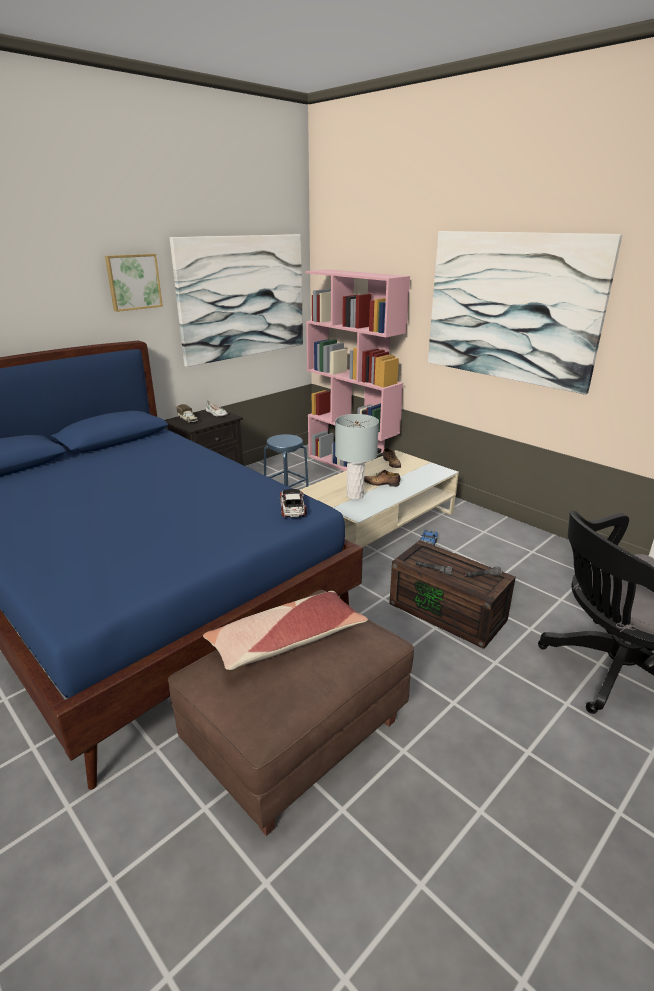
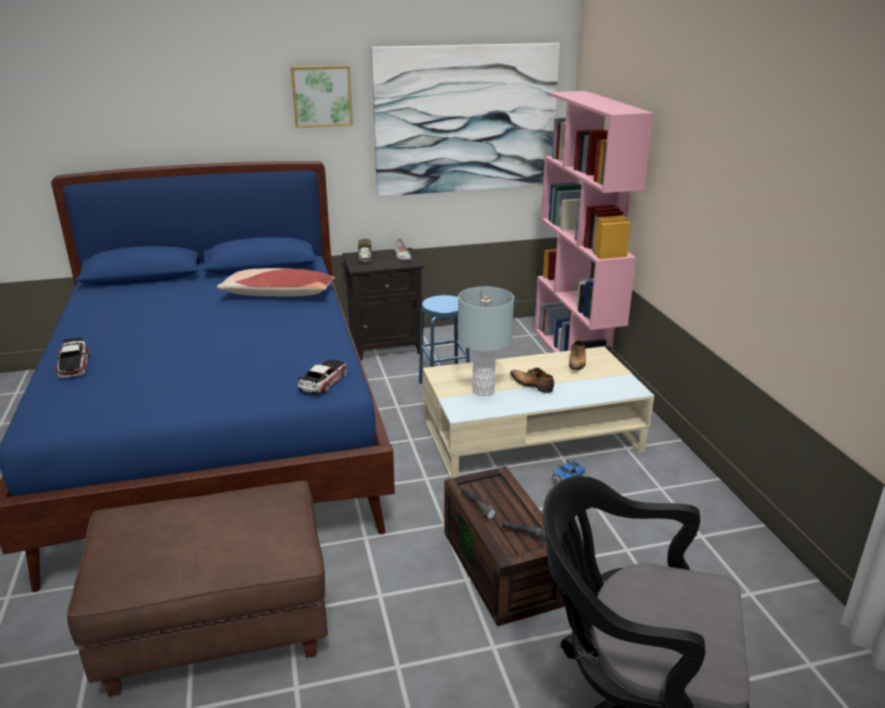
camera: 30 degrees right, 0 degrees up
(40, 554) = (73, 364): none -> toy car
(286, 641) = (207, 517): pillow -> pillow (277, 295)
(511, 308) = (746, 176): picture -> none

